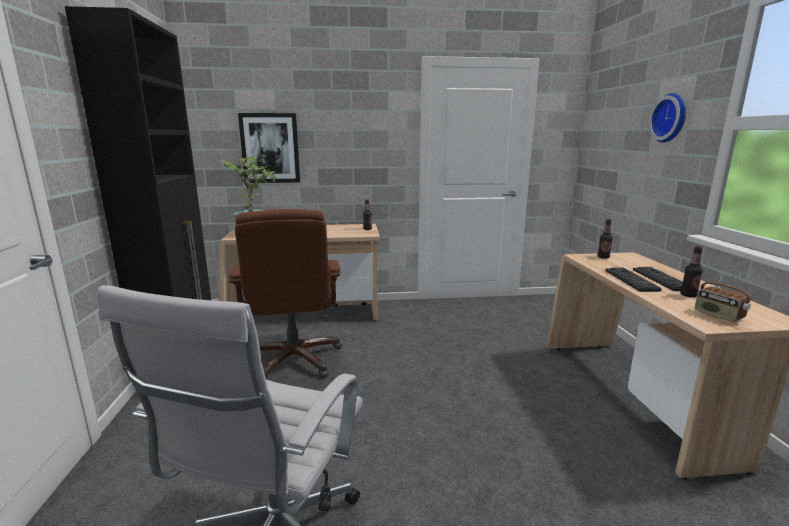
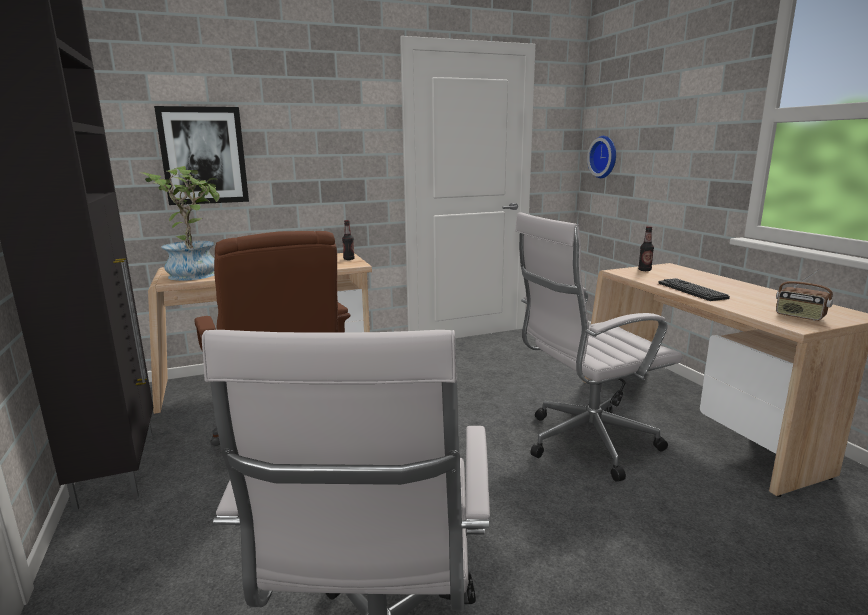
camera: 15 degrees left, 0 degrees up
(522, 400) = (584, 443): none -> white office chair
(661, 279) = (719, 287): keyboard -> none
(671, 118) = (698, 112): wall clock -> wall clock (605, 157)
(688, 295) = (757, 300): bottle -> none

